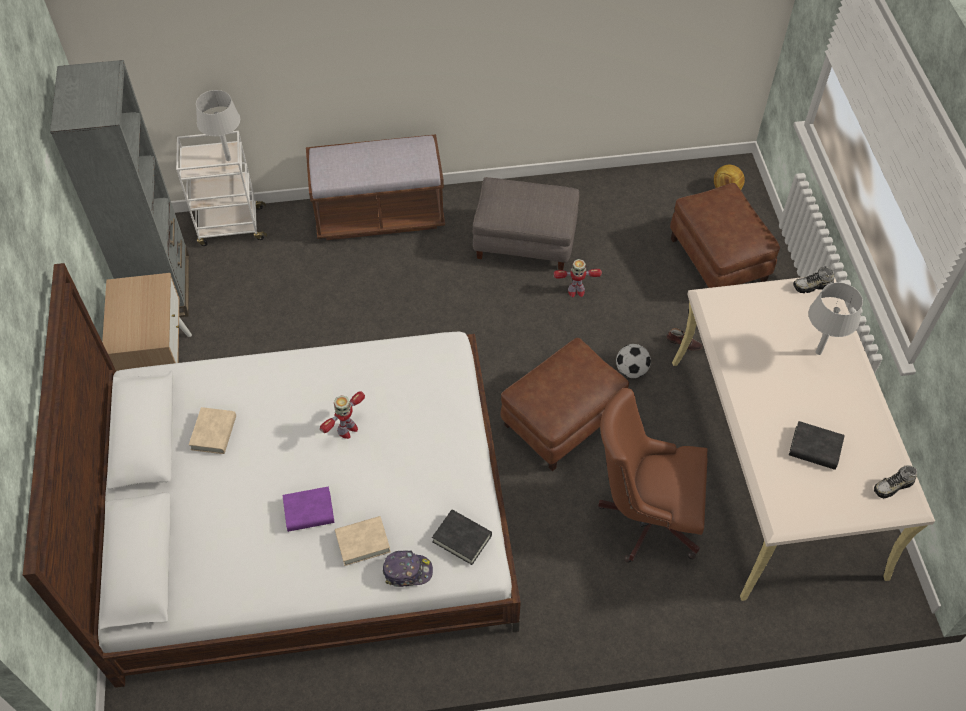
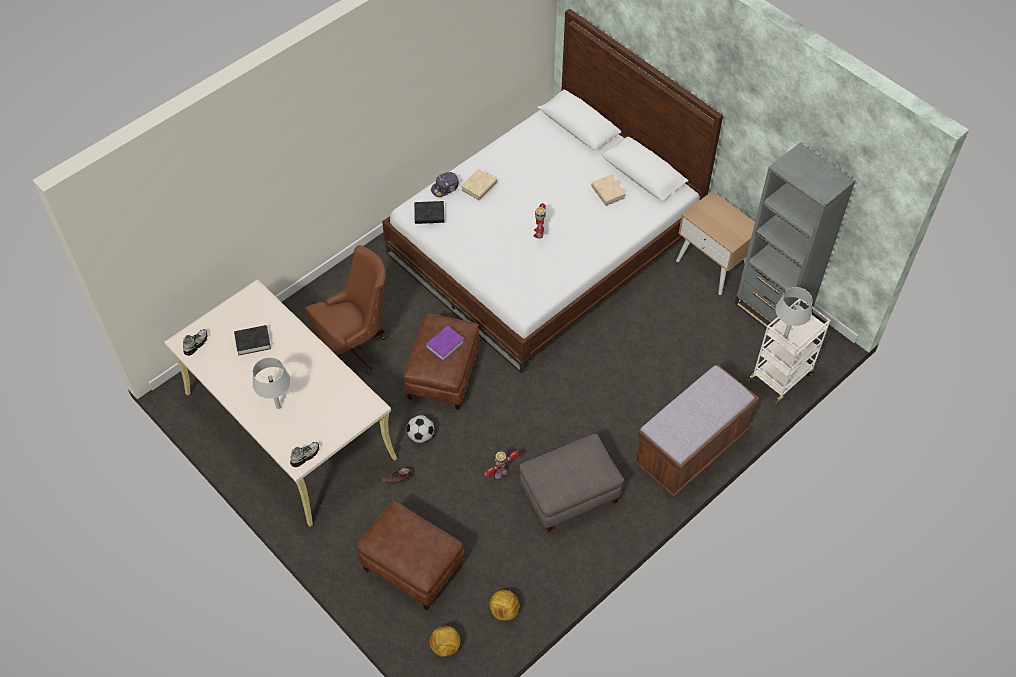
camera: 145 degrees right, 0 degrees up
(309, 512) = (519, 185): purple book -> purple book (445, 345)
(656, 188) = (504, 611): none -> football

